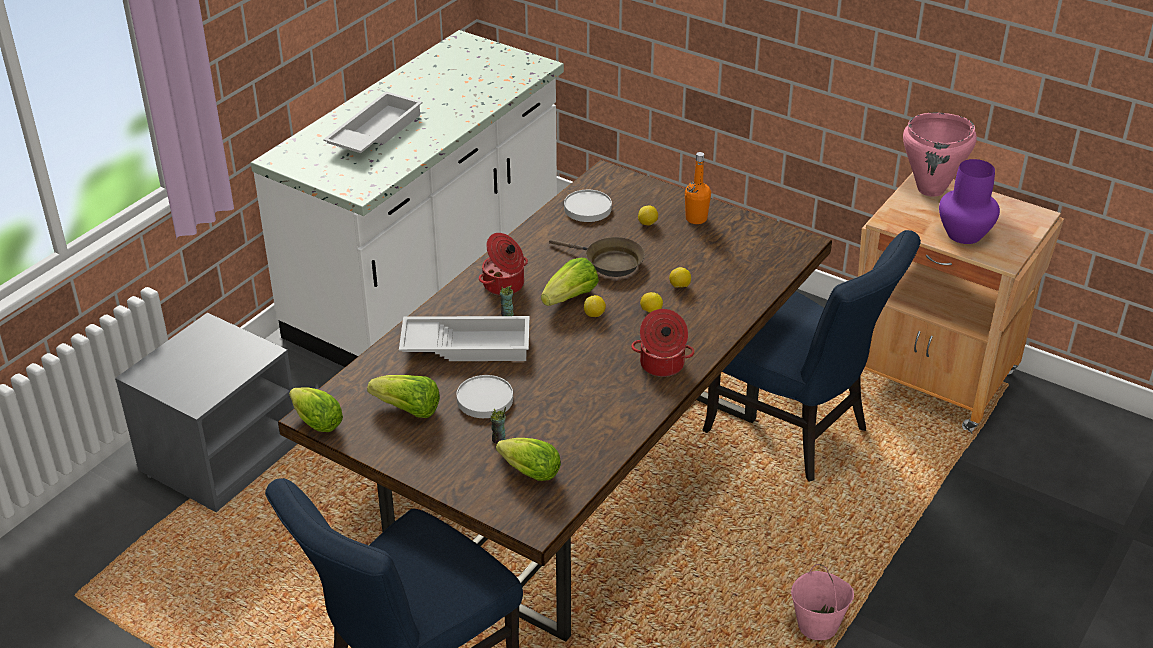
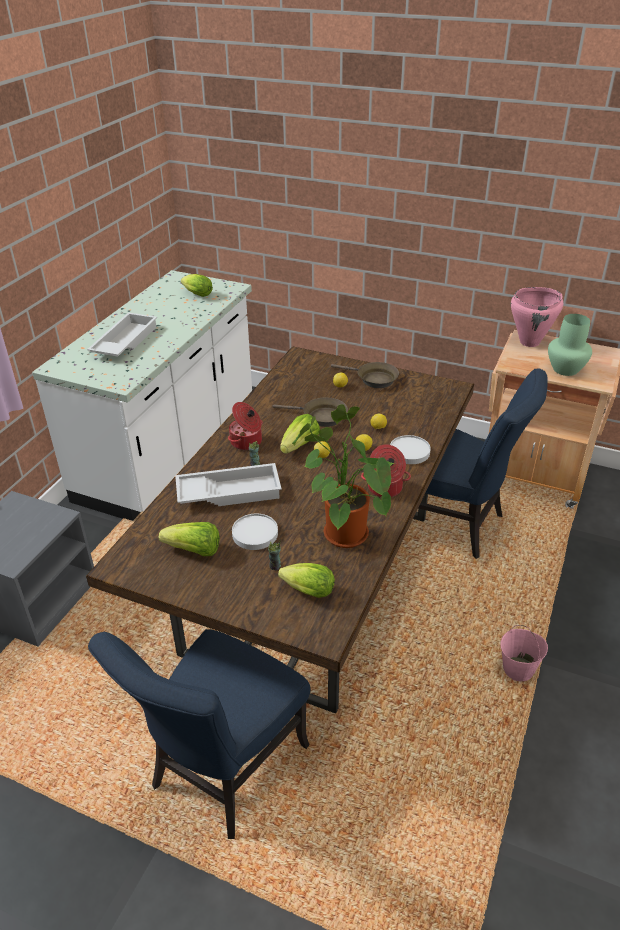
camera: 10 degrees left, 0 degrees up
(315, 421) = (118, 571): lettuce -> lettuce (196, 294)
(588, 208) = (293, 380): white plate -> white plate (409, 451)
(589, 411) = (341, 532): none -> potted plant
(696, 219) = (373, 379): orange bottle -> brown frying pan
(963, 234) = (564, 369): purple vase -> green vase

